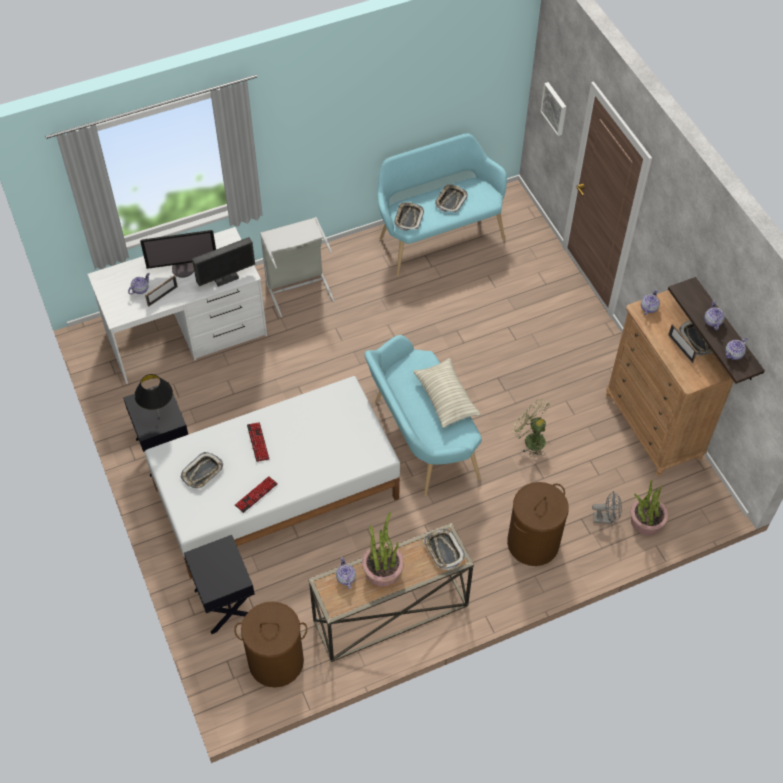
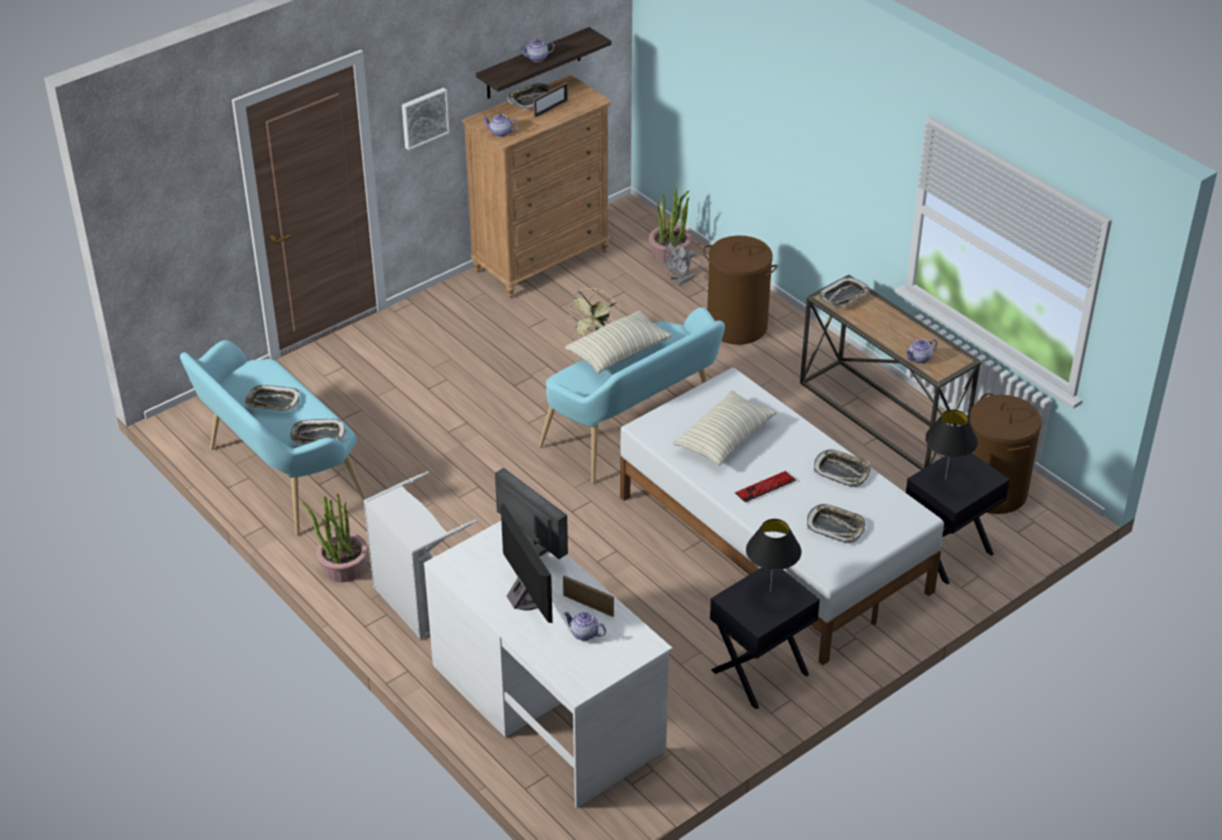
camera: 105 degrees left, 15 degrees down
(219, 559) = (945, 480): none -> black table lamp
(256, 495) = (841, 471): keyboard -> tray
(318, 432) = (724, 439): none -> pillow
(382, 570) = (894, 334): potted plant -> potted plant (343, 567)
(555, 108) = (181, 223): picture -> picture (424, 117)
(606, 518) = (679, 280): grey fan -> grey fan turned 120 degrees counterclockwise
(733, 354) = (576, 43): teapot -> none

